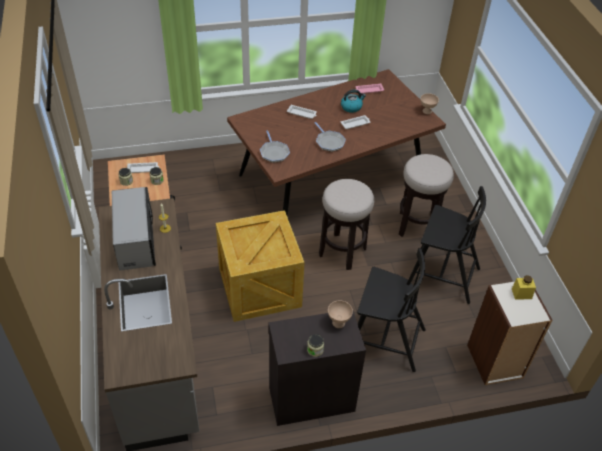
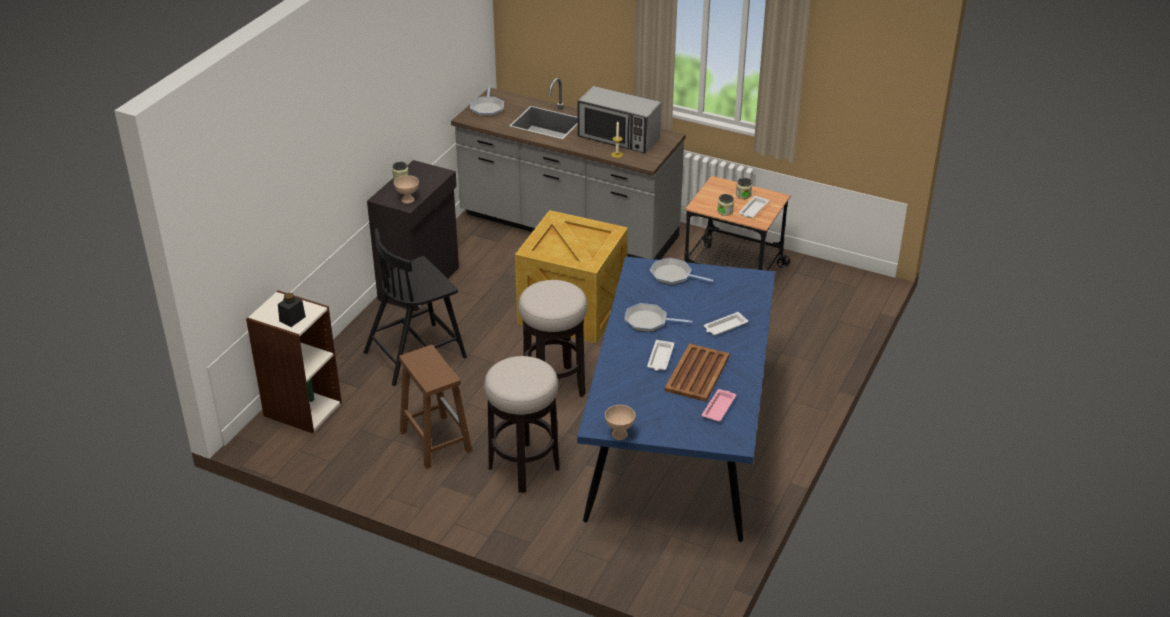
camera: 130 degrees right, 10 degrees down
(150, 361) = (487, 108): none -> frying pan
(332, 179) = (679, 441): brown dining table -> blue dining table
(351, 107) = (697, 373): kettle -> brown tray
(442, 275) = (434, 440): black chair -> brown stool
(521, 293) = (292, 319): yellow jar -> black jar

